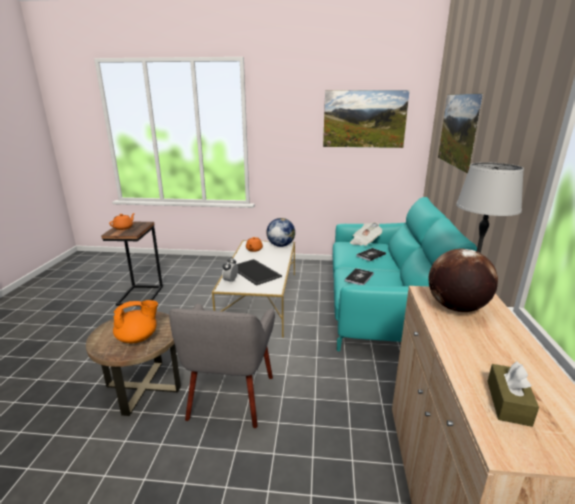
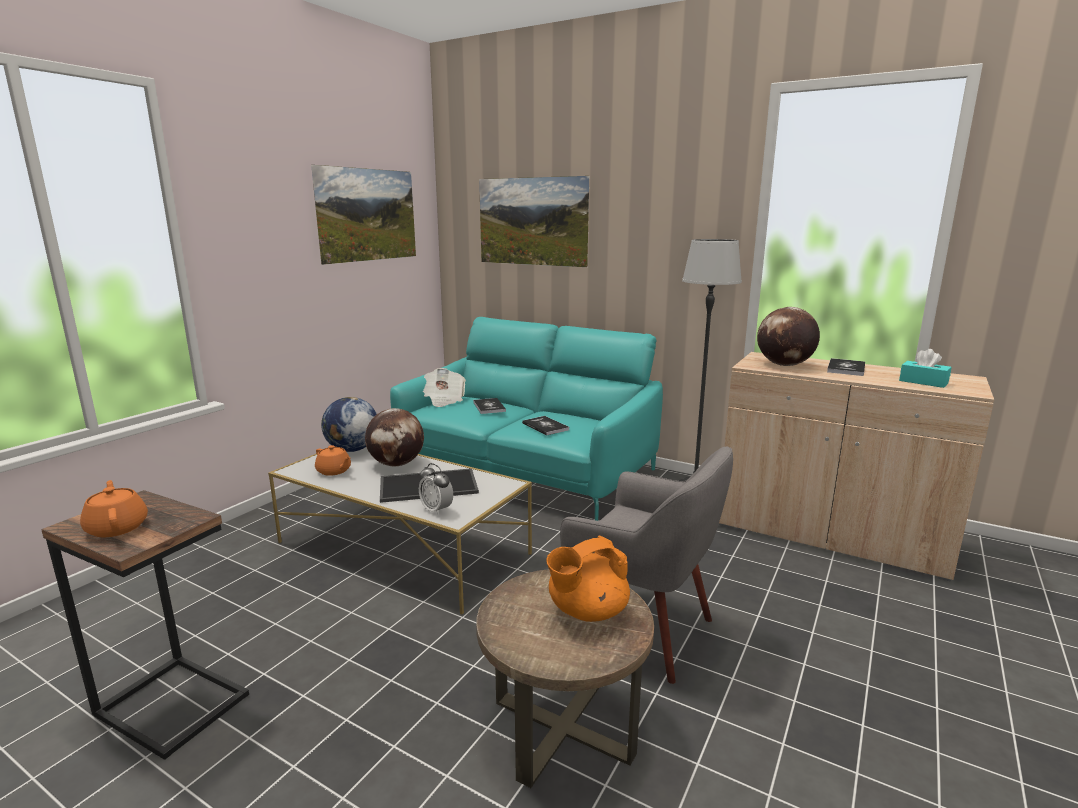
camera: 65 degrees left, 5 degrees down
(138, 338) = (586, 611): orange teapot -> orange teapot turned 120 degrees counterclockwise
(273, 258) = (397, 464): none -> globe
(498, 344) = (846, 368): none -> book
(508, 402) = (923, 382): brown tissue box -> turquoise tissue box

